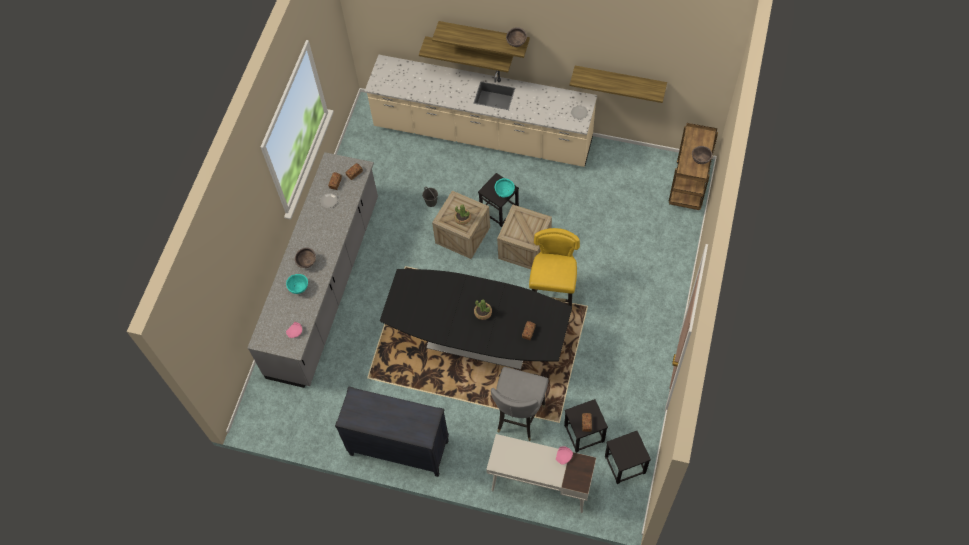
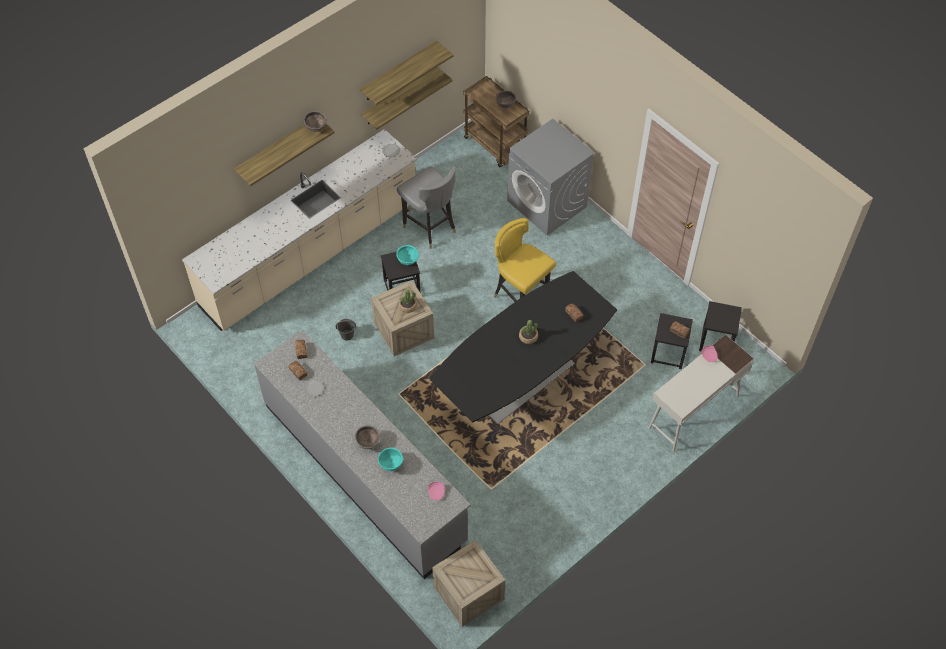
camera: 60 degrees left, 5 degrees down
(399, 448) = (582, 502): black dresser -> none
(469, 50) = (267, 177): shelf -> shelf (399, 71)
(519, 417) = (618, 391): grey chair -> grey chair (430, 228)
(524, 248) = (457, 292): crate -> crate (468, 593)
(661, 258) = (547, 204): none -> grey washing machine

